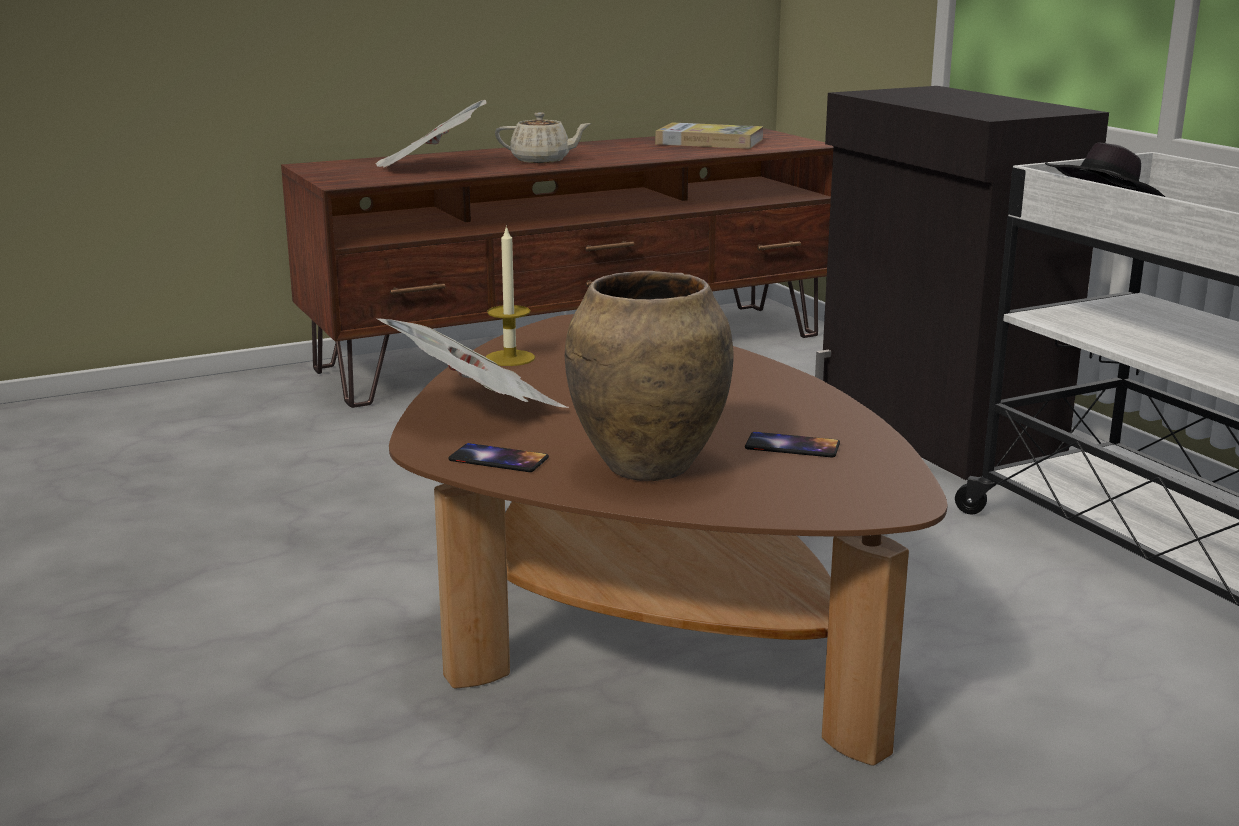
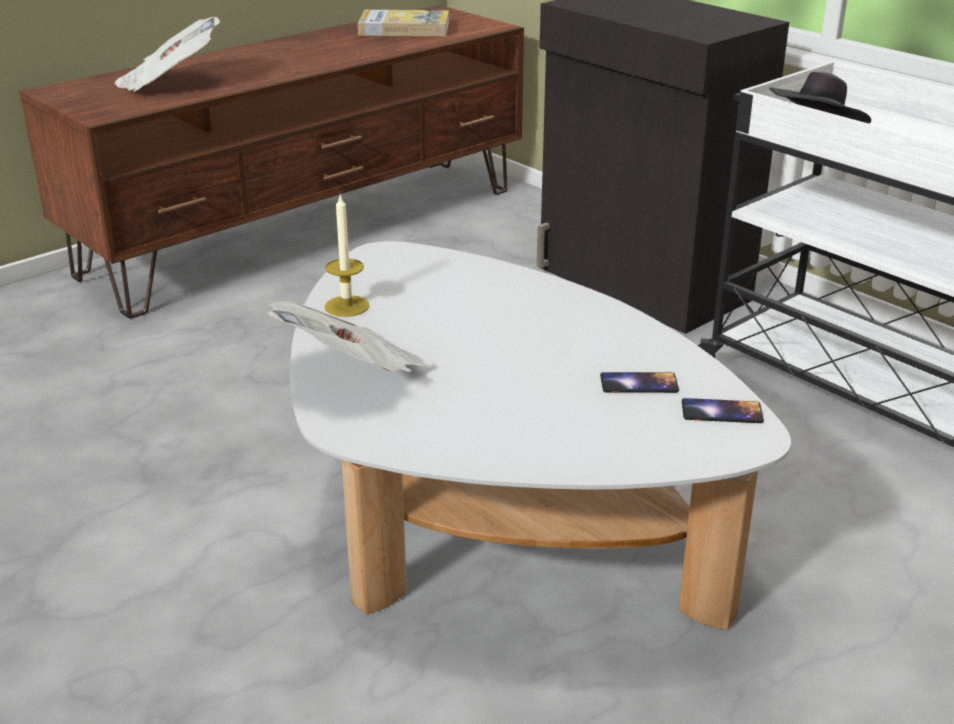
camera: 15 degrees left, 10 degrees up
(498, 459) = (407, 433): phone -> phone (721, 411)
(542, 160) = (270, 67): beige teapot -> none
(643, 627) = (494, 524): brown coffee table -> white coffee table
(647, 467) = (537, 425): brown vase -> none

